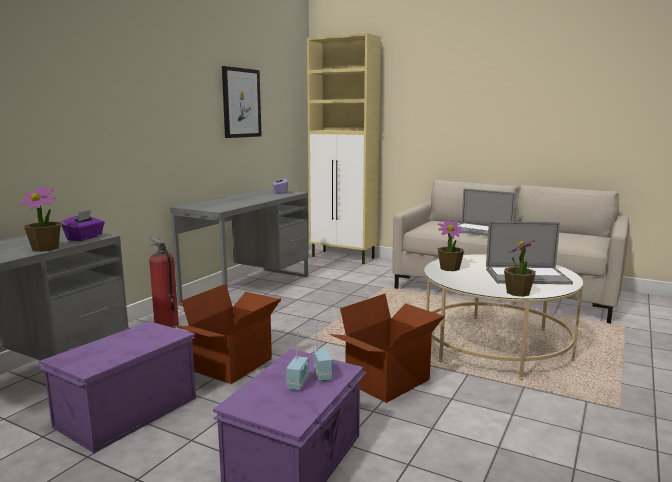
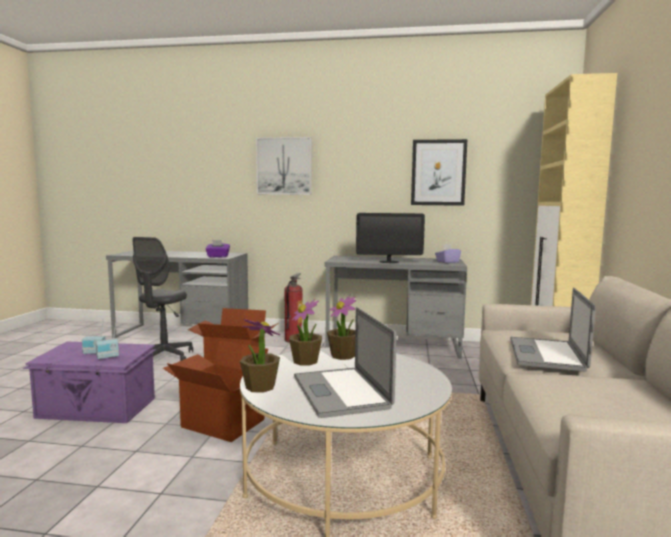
camera: 70 degrees right, 5 degrees down
(46, 248) = (188, 256): potted plant -> potted plant (305, 361)
(99, 88) = (284, 166): none -> picture
(125, 412) = (164, 357): purple storage box -> grey office chair
(255, 201) = (389, 262): none -> monitor

